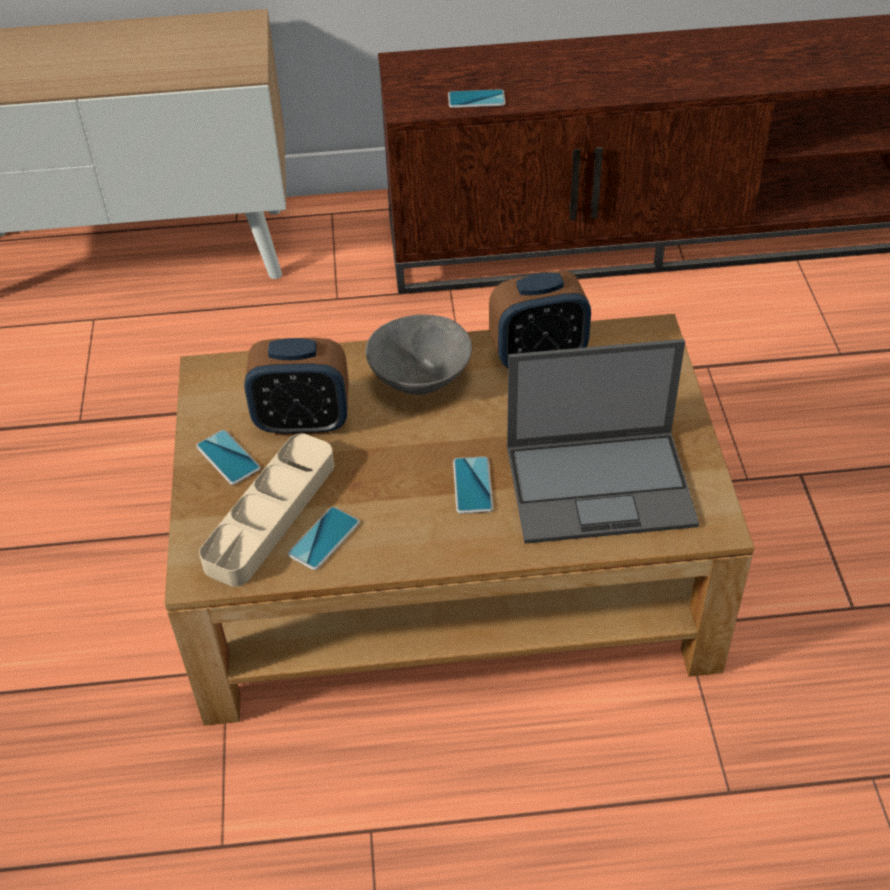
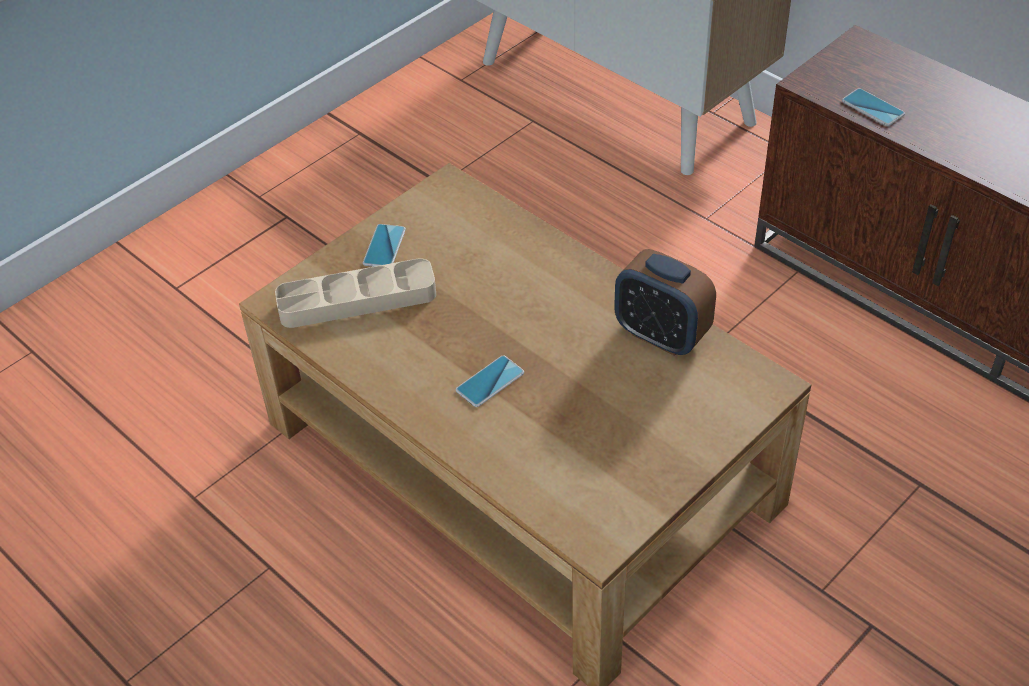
camera: 50 degrees right, 0 degrees up
(303, 421) = (455, 258): alarm clock -> none
(324, 539) = (363, 339): phone -> none
(421, 380) = (562, 289): grey bowl -> none
(602, 485) = (568, 453): laptop -> none

